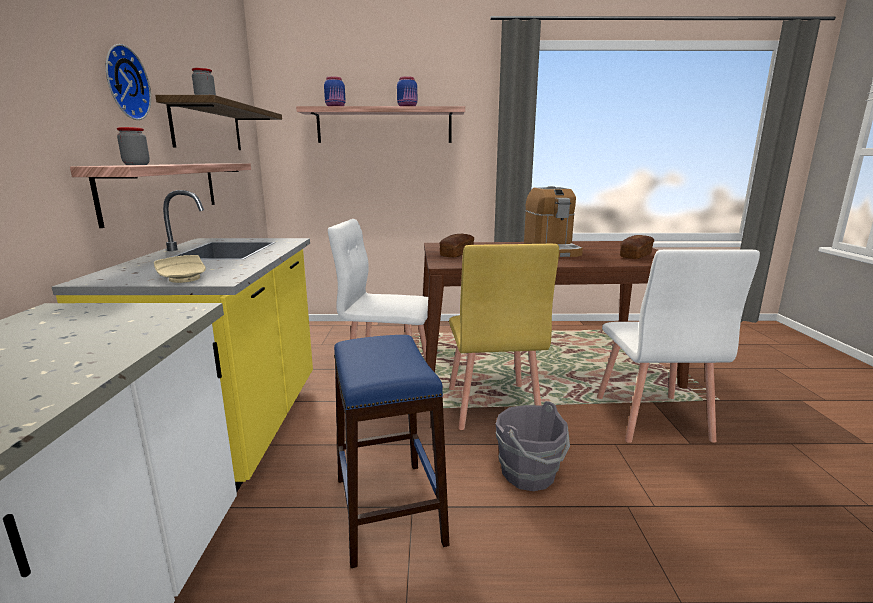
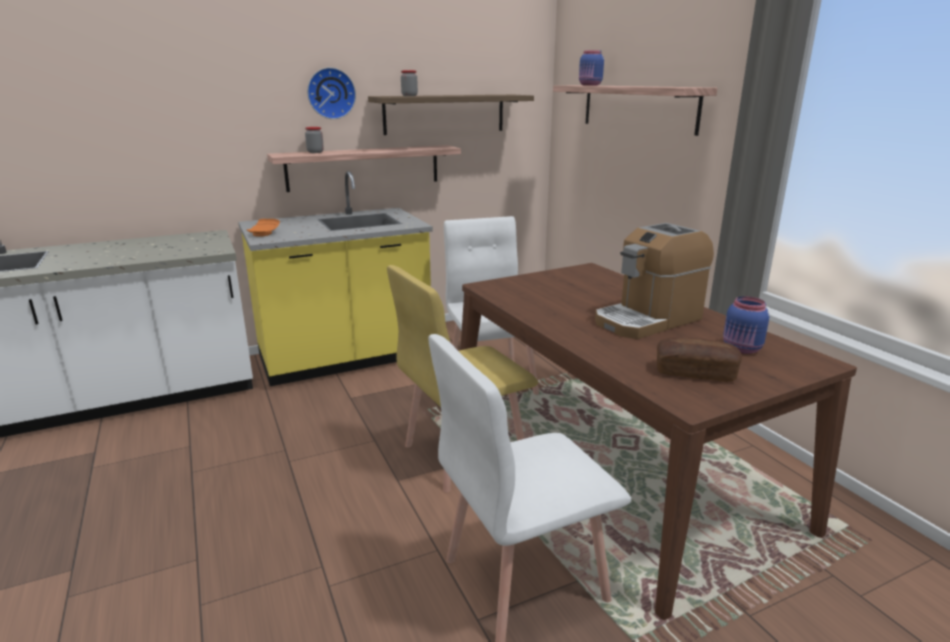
camera: 65 degrees right, 5 degrees up
(184, 278) = (264, 233): beige plate -> orange plate
(387, 510) = (278, 441): blue stool -> none
(408, 107) = (645, 86): blue jar -> blue jar (742, 349)
(457, 254) = (546, 283): bread -> none
(530, 474) = (350, 498): grey bucket -> none

